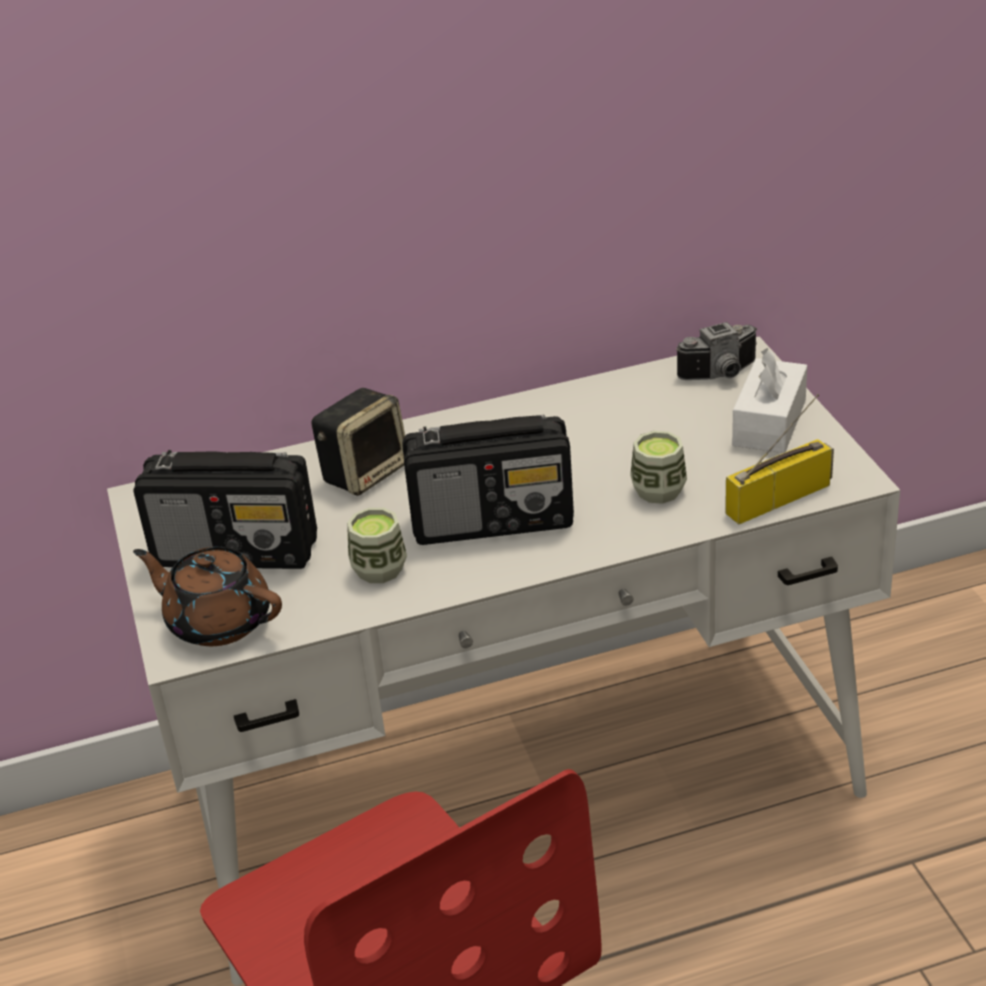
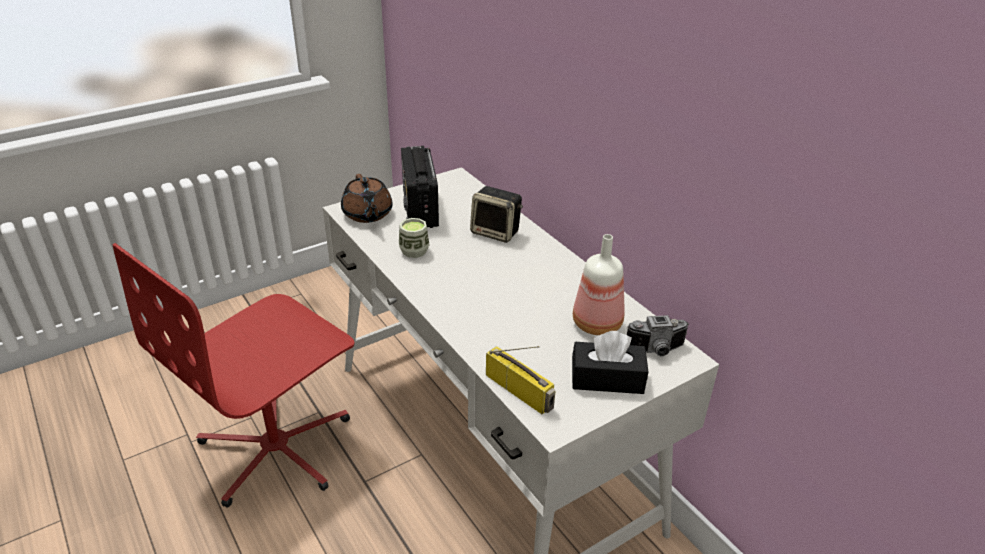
camera: 70 degrees right, 0 degrees up
(218, 621) = (367, 214): brown teapot -> brown teapot turned 150 degrees clockwise
(494, 521) = (464, 280): radio -> none
(648, 411) = (598, 323): none -> bottle
(658, 491) = (511, 337): cup -> none
(722, 375) = (656, 351): camera -> camera turned 60 degrees counterclockwise
(769, 423) = (607, 379): white tissue box -> black tissue box

